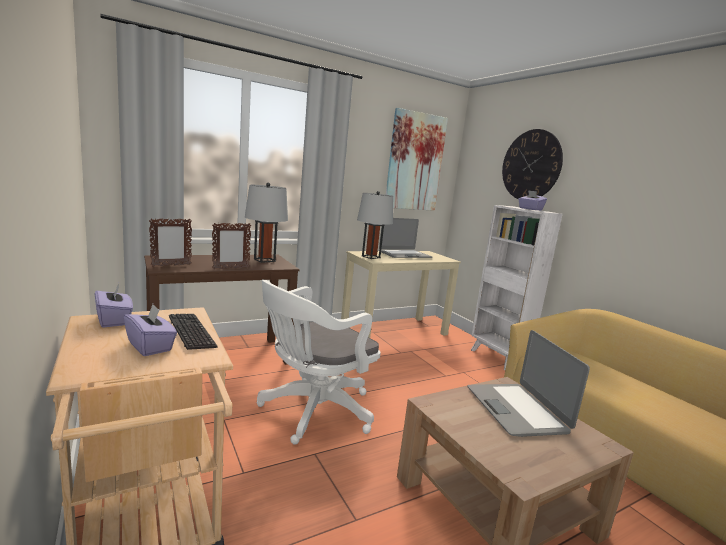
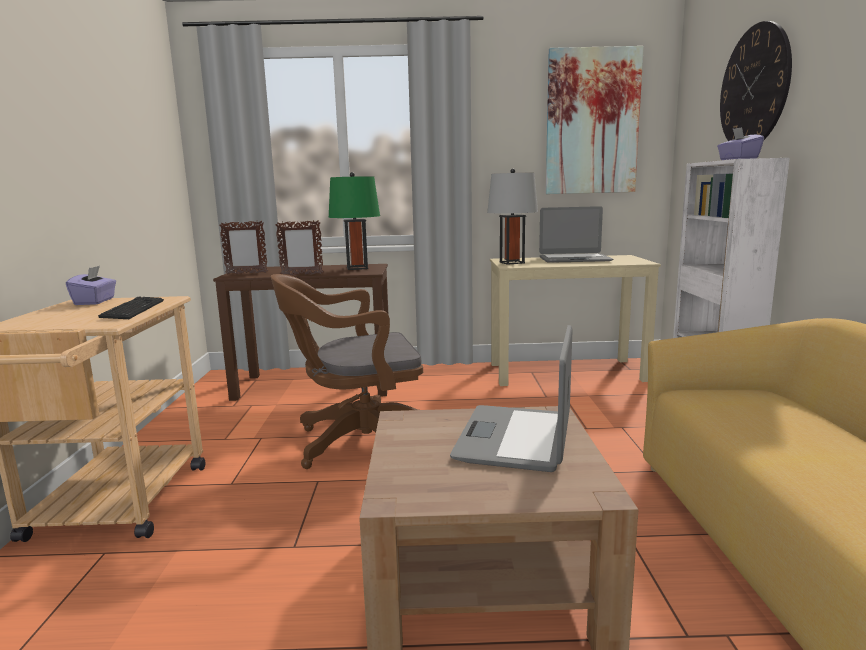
camera: 30 degrees right, 0 degrees up
(150, 346) = (82, 316): purple tissue box -> none
(264, 260) = (357, 268): grey table lamp -> green table lamp
(312, 412) = (358, 443): white office chair -> brown office chair

